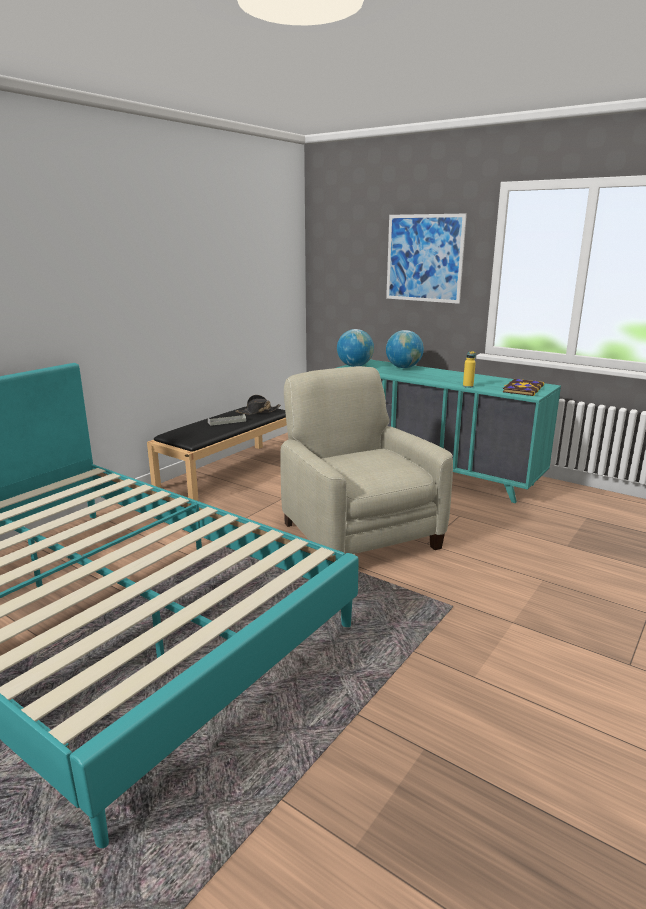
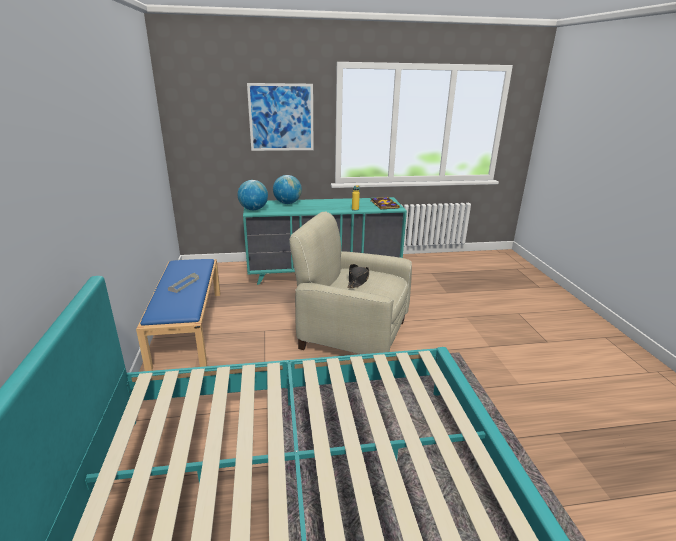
camera: 45 degrees left, 5 degrees up
(230, 471) = (187, 326): black bench -> blue bench
(258, 412) = (192, 267): black hat -> black hat (358, 280)

